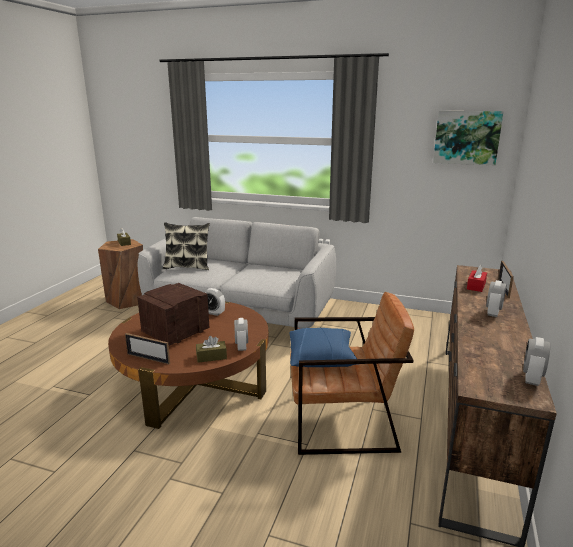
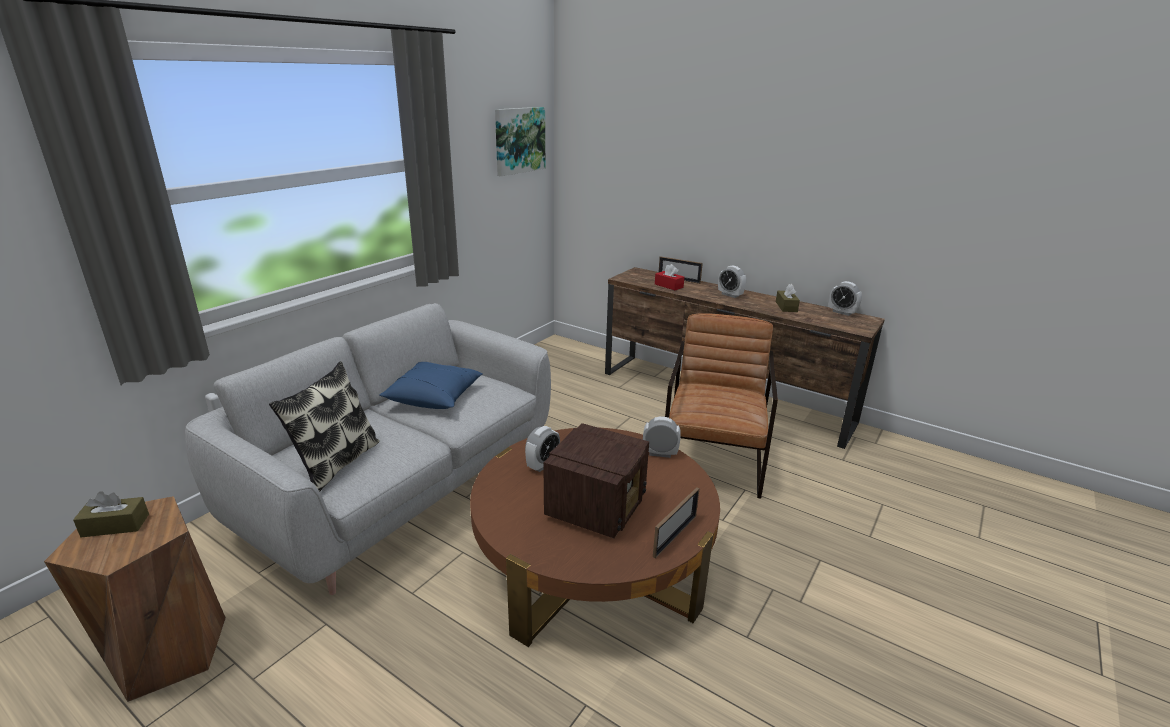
camera: 75 degrees left, 5 degrees up
(174, 333) = (597, 506): radio -> radio turned 120 degrees counterclockwise
(211, 357) = (682, 479): brown tissue box -> brown tissue box (786, 307)
(322, 358) = (713, 404): blue pillow -> blue pillow (434, 397)

